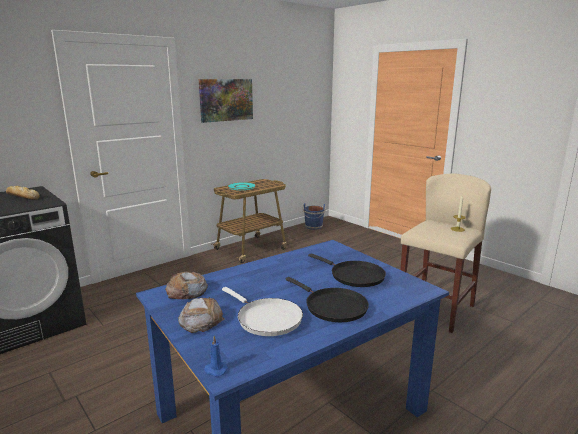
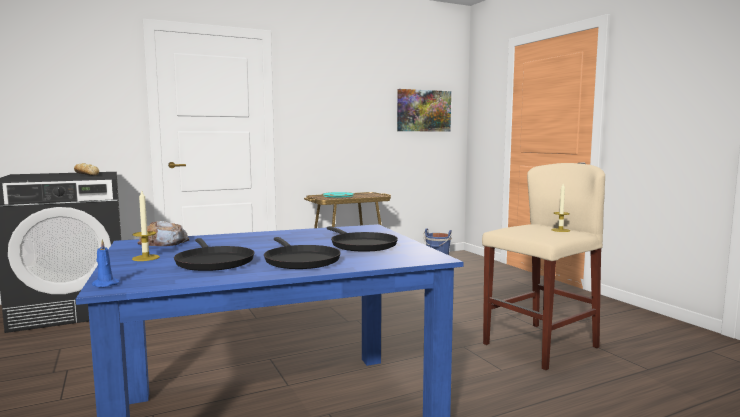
camera: 15 degrees right, 10 degrees down
(201, 320) = (146, 258): bread -> candle
(226, 100) = (328, 99): picture -> picture (423, 111)
(266, 319) = (213, 262): white frying pan -> black frying pan

